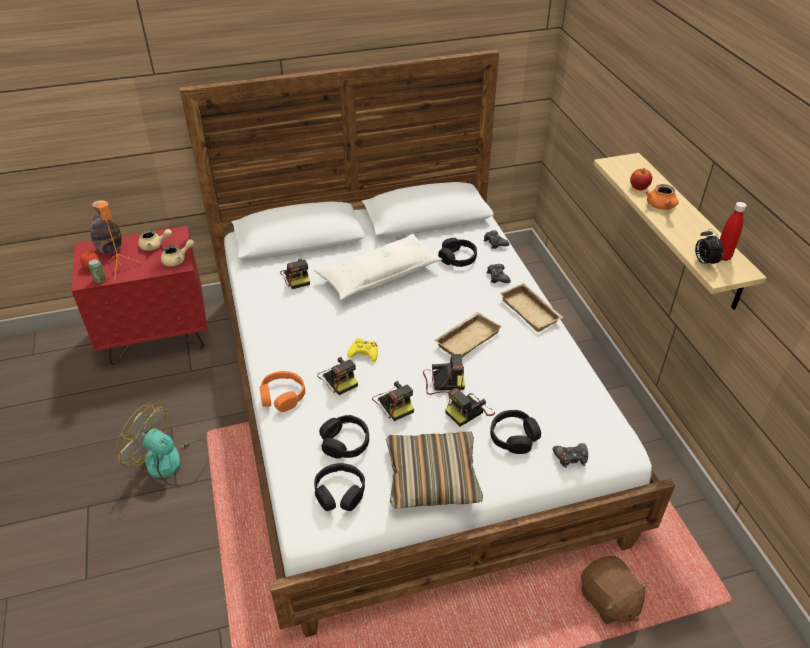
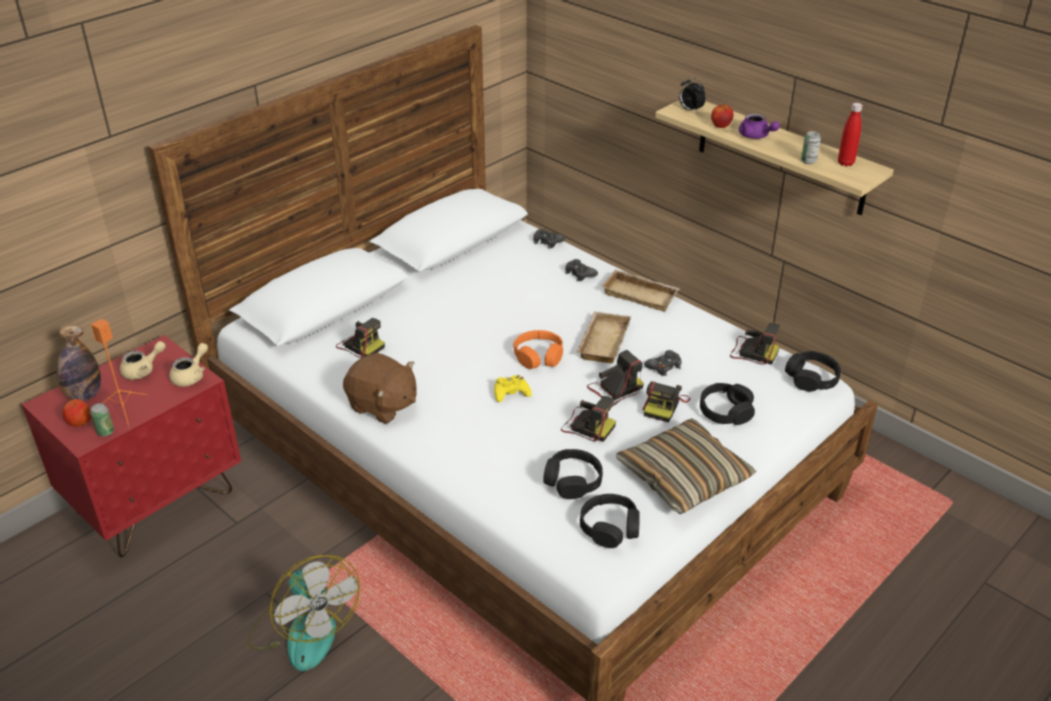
camera: 30 degrees left, 5 degrees down
(172, 464) = (304, 630): fan -> fan turned 120 degrees counterclockwise
(282, 396) = (461, 466): orange headphones -> orange headphones (538, 356)
(338, 378) = (507, 426): camera -> camera (752, 352)
(379, 276) = (453, 313): white pillow -> none
(457, 258) = (522, 269): black headphones -> black headphones (812, 378)
(571, 457) = (790, 408): black game controller -> black game controller (664, 366)
(608, 600) = (857, 550): brown plush toy -> brown plush toy (382, 405)
(661, 206) = (756, 136): orange teapot -> purple teapot
(687, 244) = (808, 161): none -> can
(704, 262) = (835, 172): alarm clock -> alarm clock (690, 110)

